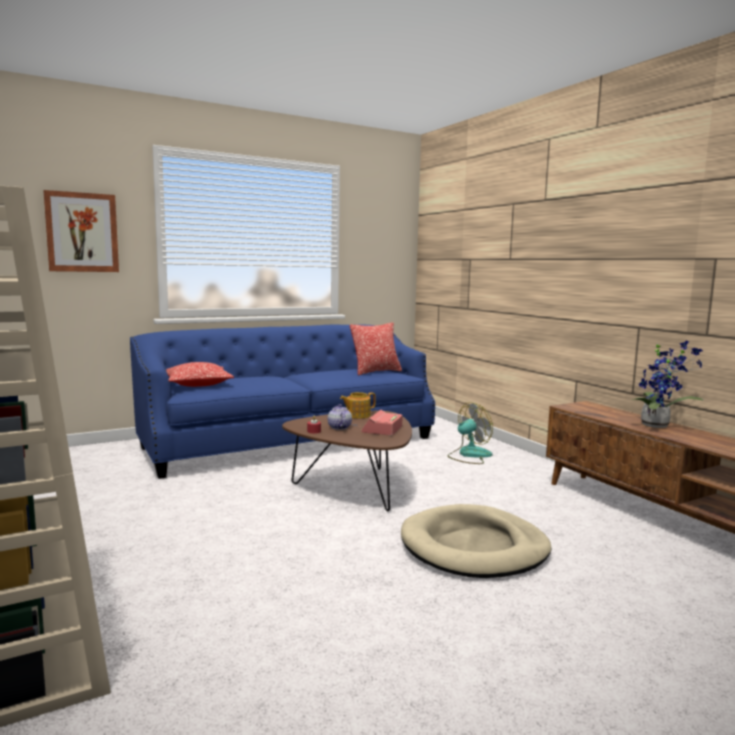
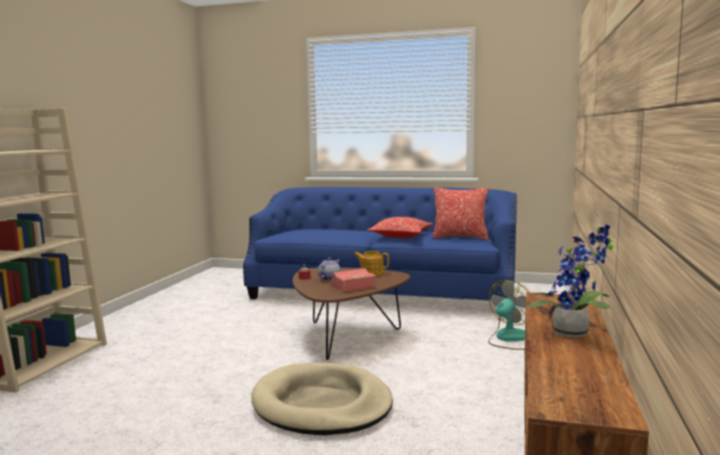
camera: 45 degrees right, 0 degrees up
(82, 232) = (259, 112): picture -> none
(198, 384) = (297, 231): pillow -> pillow (401, 236)
(469, 455) = (509, 339): fan -> fan turned 60 degrees counterclockwise

